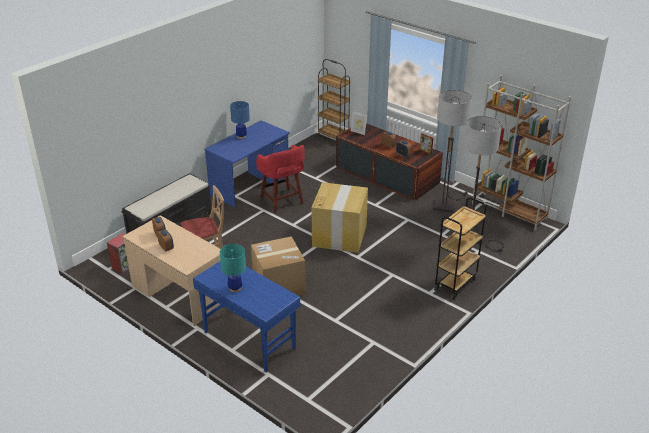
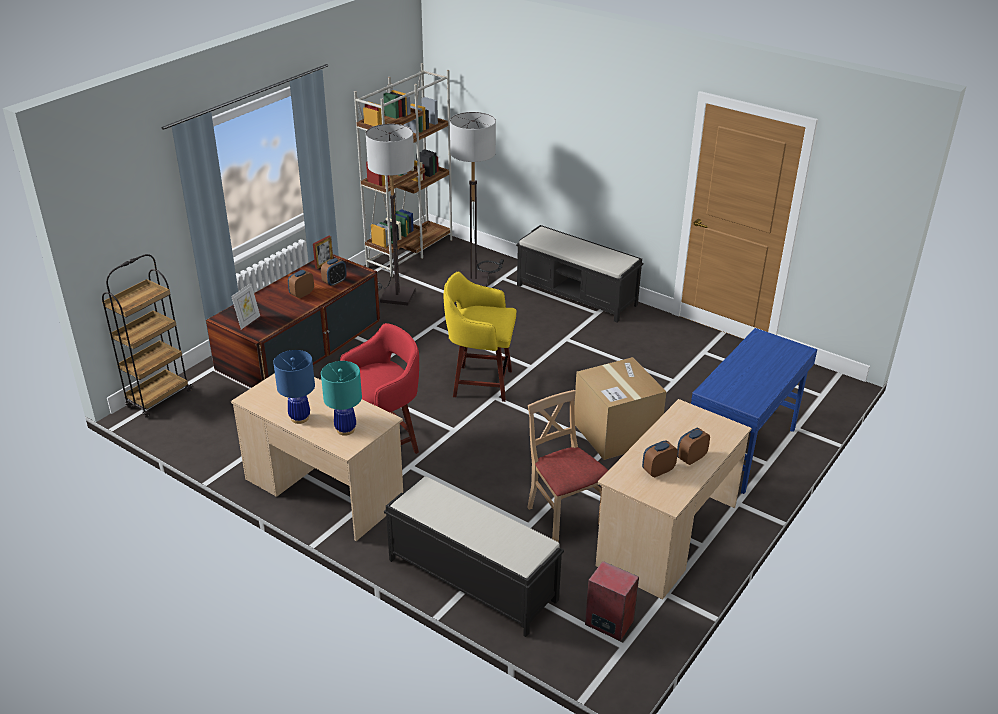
camera: 95 degrees left, 0 degrees up
(235, 288) = (764, 377): turquoise table lamp -> turquoise table lamp (345, 429)
(250, 185) = (323, 490): blue desk -> beige desk
(339, 235) = (480, 383): cardboard box -> yellow stool
(455, 285) = (577, 295): brown cart -> black bench

